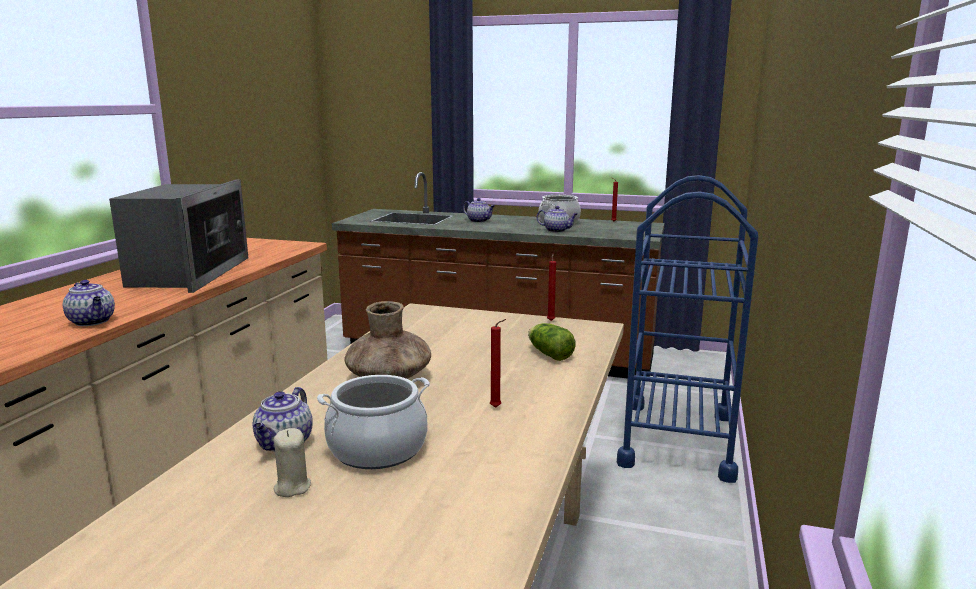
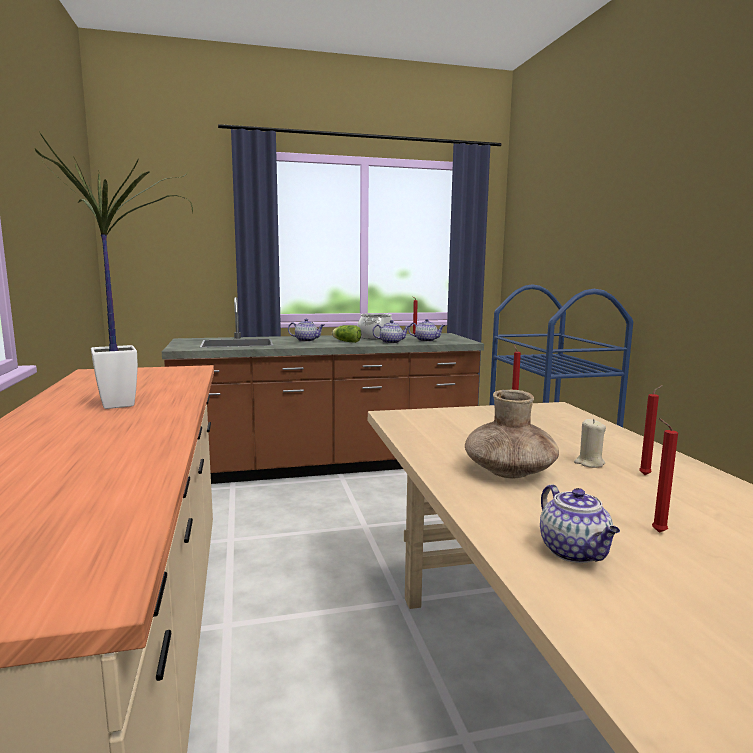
camera: 30 degrees left, 5 degrees down
(93, 322) = (138, 469): teapot -> teapot (426, 340)
(188, 273) = (126, 405): microwave -> potted plant
(292, 487) = (688, 590): beige candle -> beige candle (589, 463)
(377, 449) = (656, 531): cooking pot -> red candle
(548, 353) = (573, 429): lettuce -> lettuce (346, 341)

